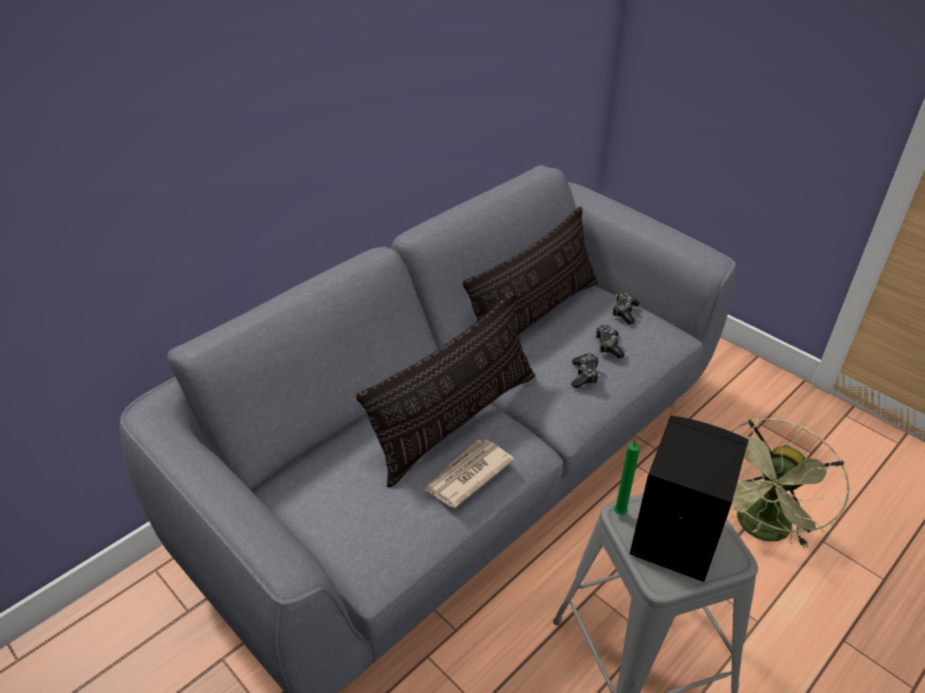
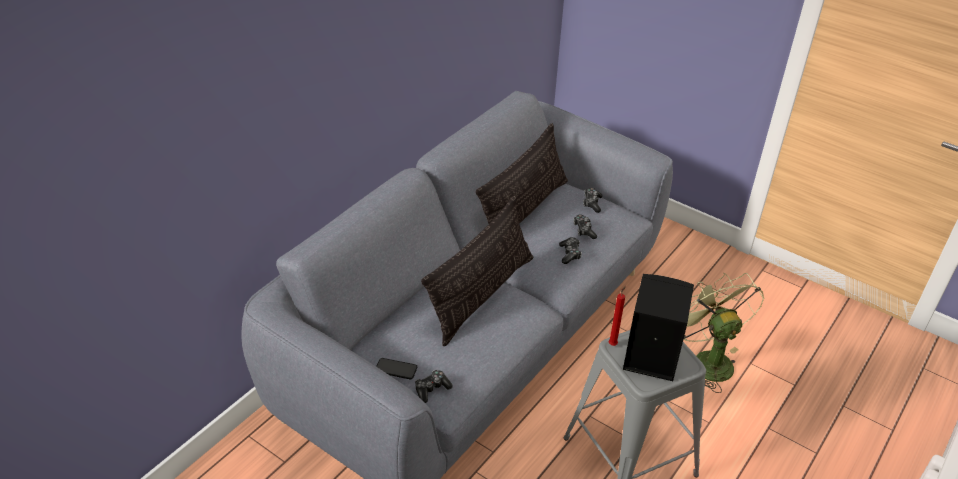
camera: 10 degrees left, 0 degrees up
(316, 514) = (396, 369): none -> phone
(356, 550) = (431, 389): none -> game controller
(467, 475) = (498, 332): newspaper -> none
(621, 512) = (613, 344): green candle -> red candle
(761, 530) = (706, 360): green fan -> green fan turned 135 degrees clockwise

